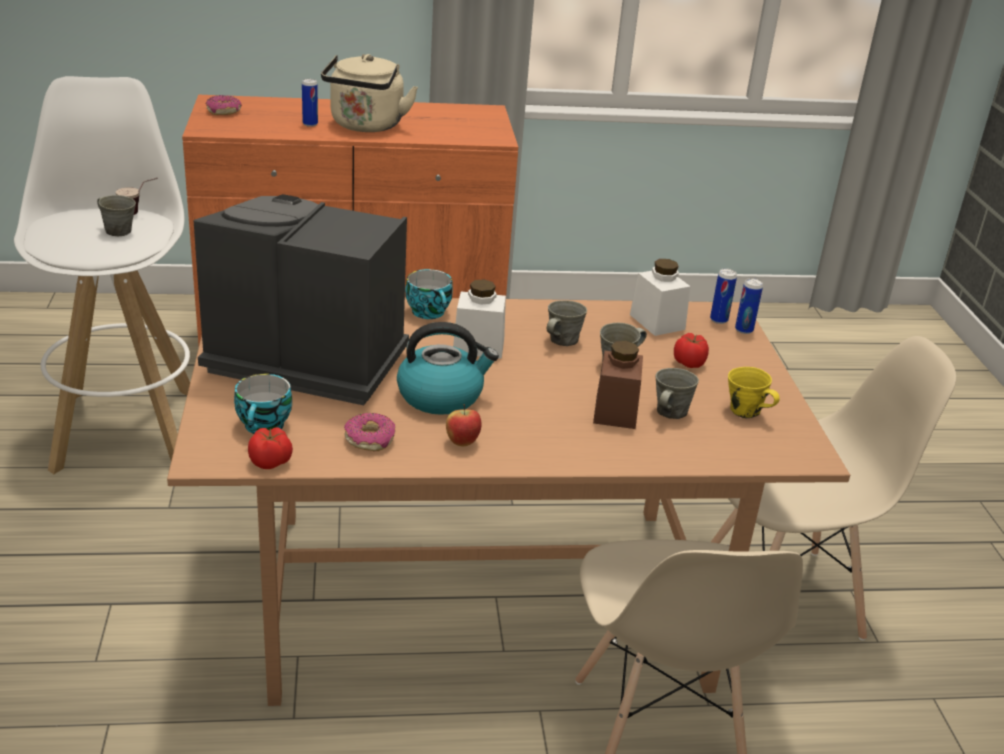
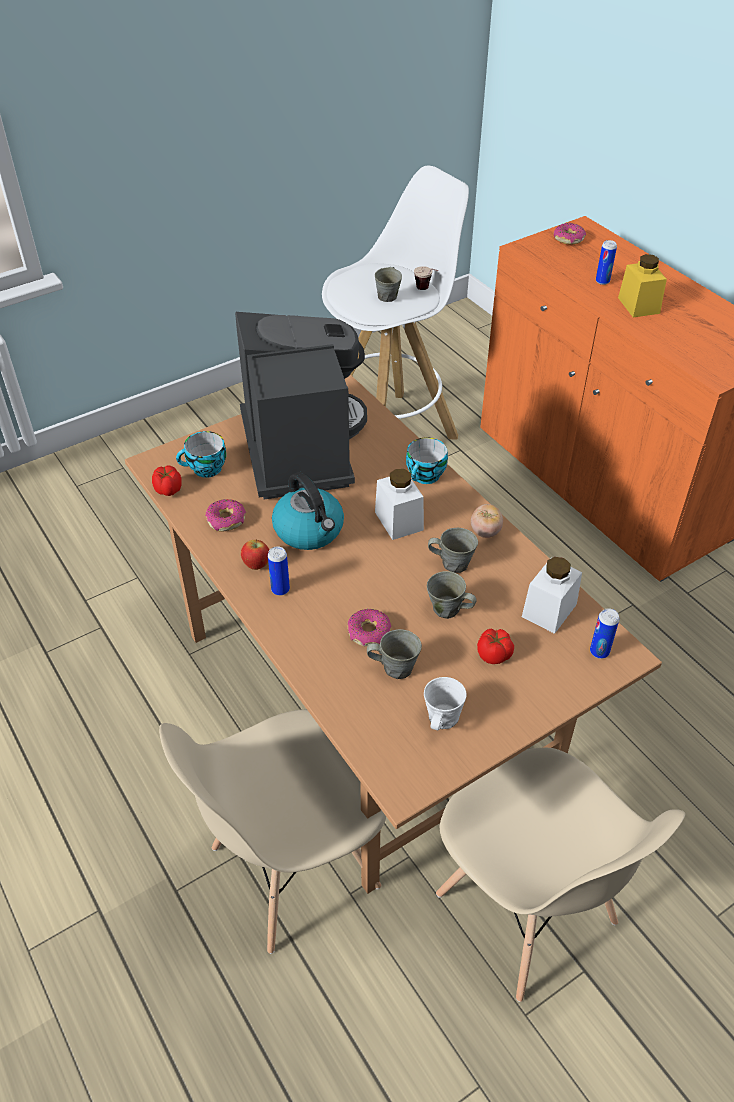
camera: 65 degrees right, 15 degrees up
(366, 126) = (638, 305): beige kettle -> yellow jar
(536, 313) = (485, 531): none -> tomato
(615, 411) = (368, 633): brown jar -> donut
(744, 330) = (598, 676): can -> can (280, 589)
(746, 412) = (442, 719): yellow mug -> white mug

